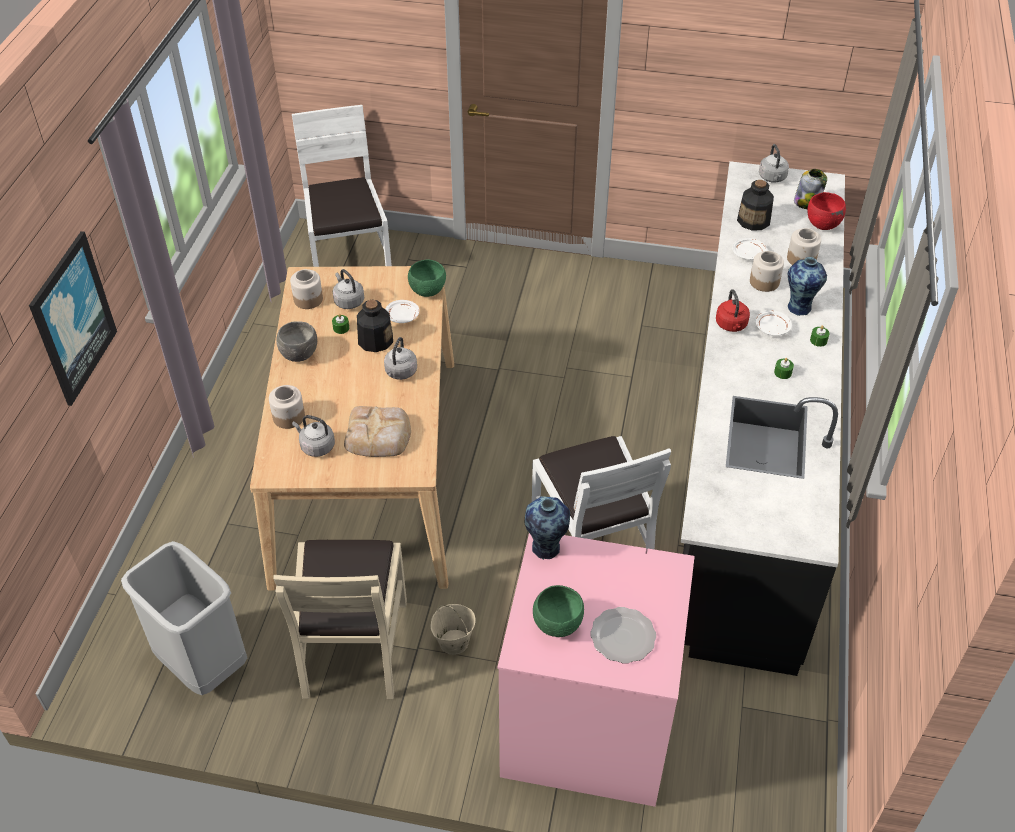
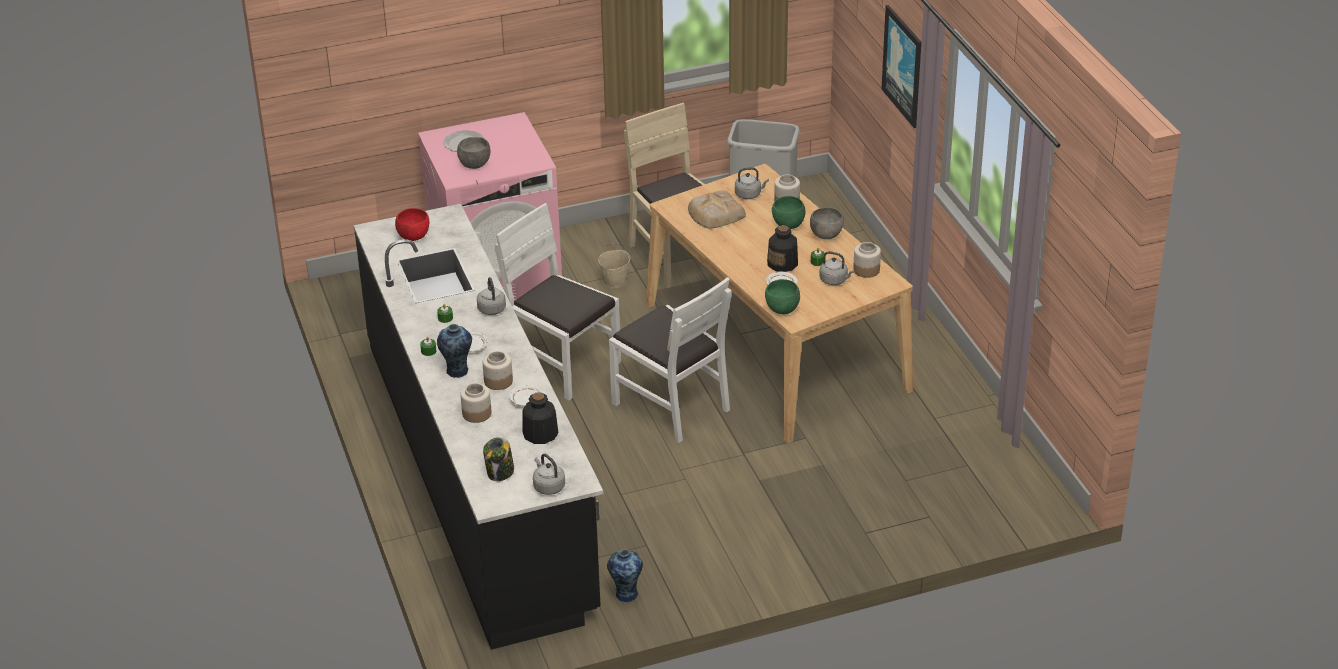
camera: 150 degrees right, 10 degrees down
(349, 260) = (983, 491): white chair -> white chair (671, 405)
(400, 373) = (741, 251): grey kettle -> grey kettle (491, 308)
(546, 549) = (538, 161): vase -> vase (626, 594)
(558, 624) = (504, 136): green bowl -> green bowl (788, 225)
(632, 583) = (474, 165): none -> grey bowl
(731, 325) = (505, 337): red kettle -> none
(822, 224) = (474, 454): red bowl -> red bowl (414, 237)

